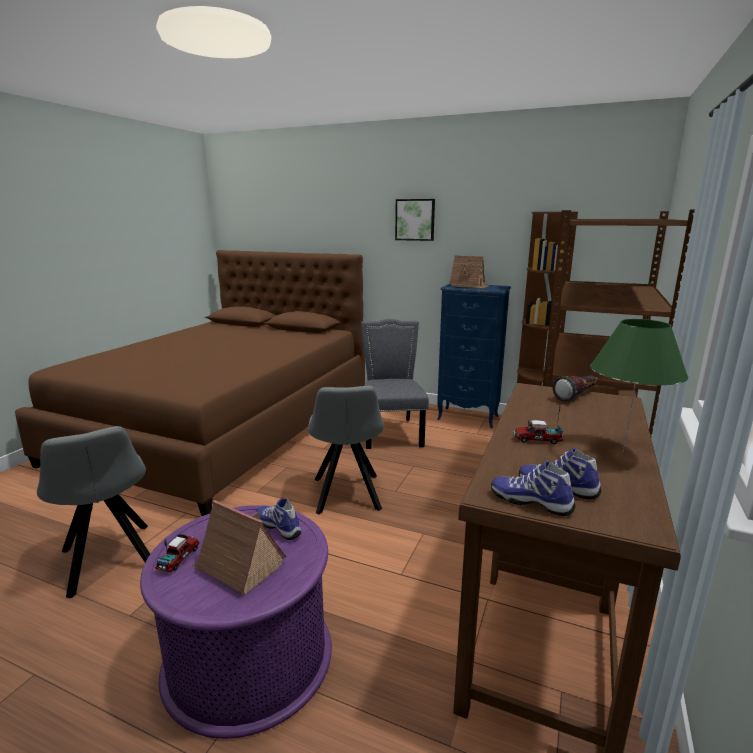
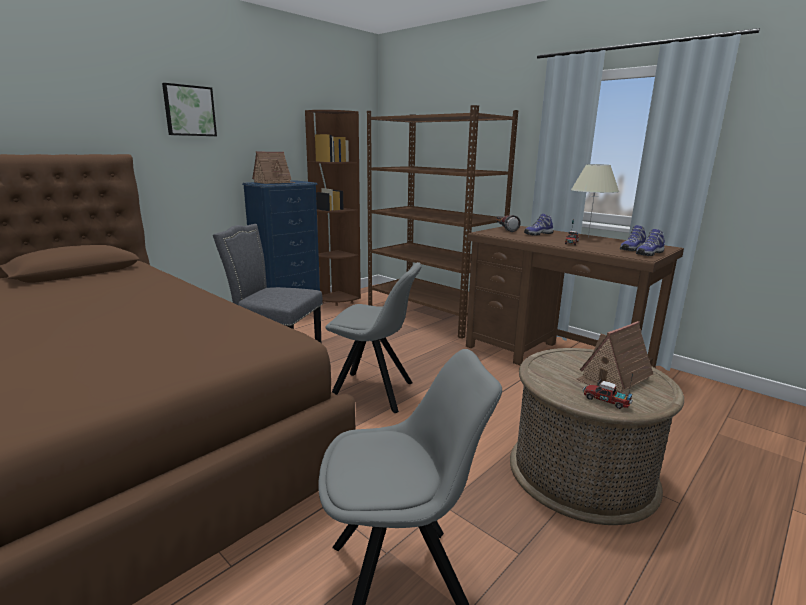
camera: 70 degrees left, 0 degrees up
(249, 656) = (582, 472): purple coffee table -> brown coffee table
(279, 527) = (559, 359): shoe -> shoe (537, 234)
(623, 452) = (588, 237): green table lamp -> beige table lamp

